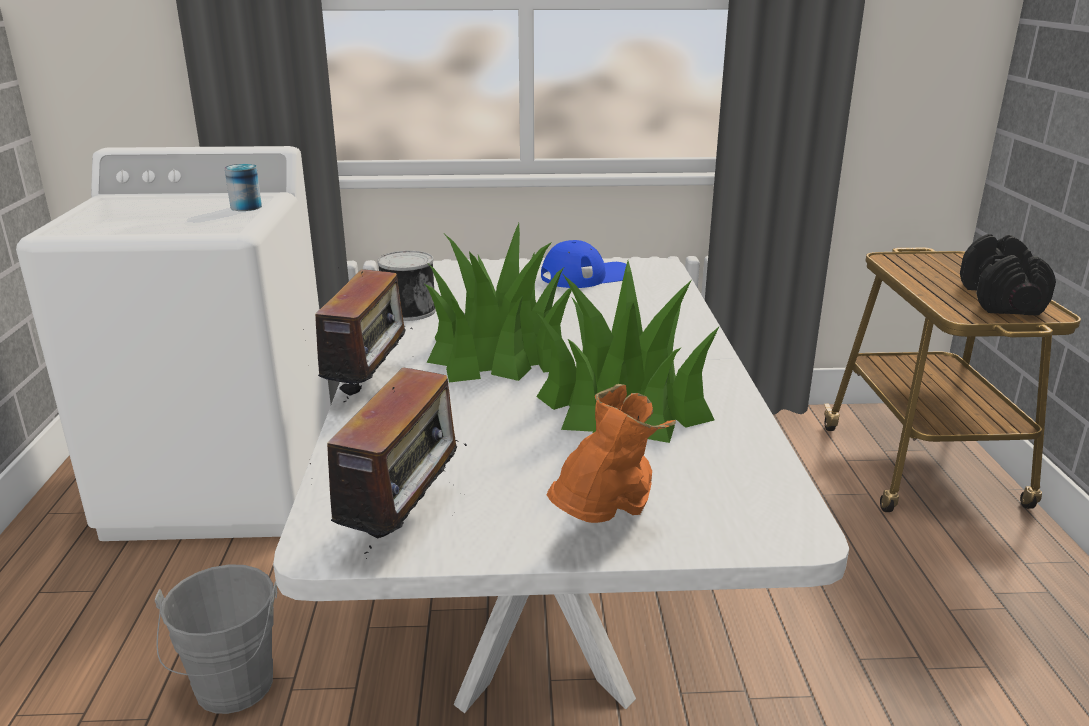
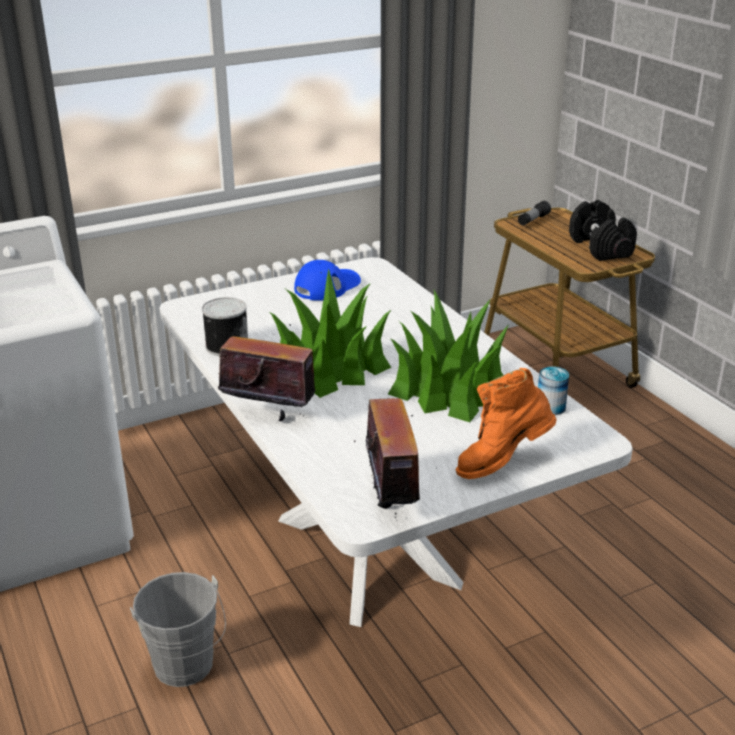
camera: 25 degrees left, 5 degrees up
(246, 207) = (47, 283): can -> can (550, 407)
(370, 386) = (269, 414): radio -> radio turned 60 degrees counterclockwise
(608, 520) = (502, 462): orange boot -> orange boot turned 120 degrees counterclockwise
(921, 259) = (533, 220): none -> flashlight

